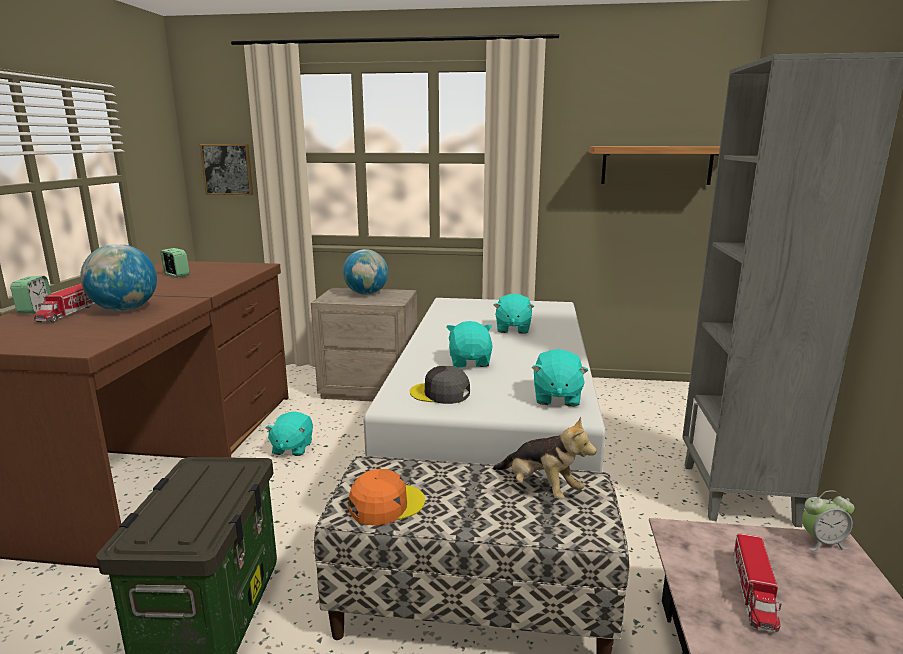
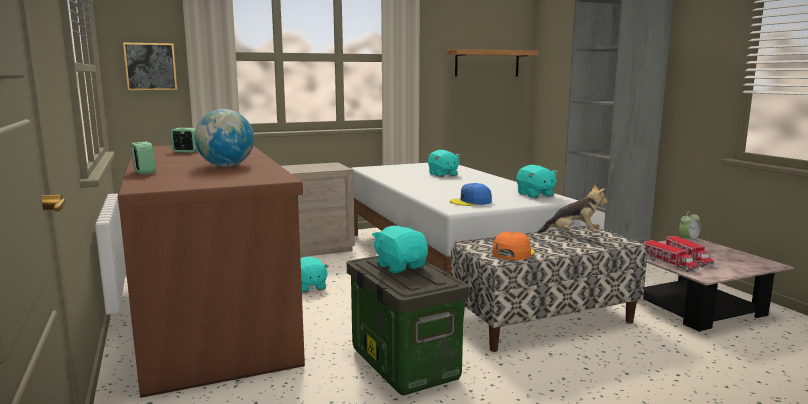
camera: 30 degrees left, 5 degrees down
(69, 312) = (183, 170): toy truck -> toy truck (669, 263)
(366, 293) = (306, 166): globe -> none
(440, 393) = (471, 202): grey cap -> blue cap
(470, 362) = (454, 189): turquoise plush toy -> turquoise plush toy (400, 266)

